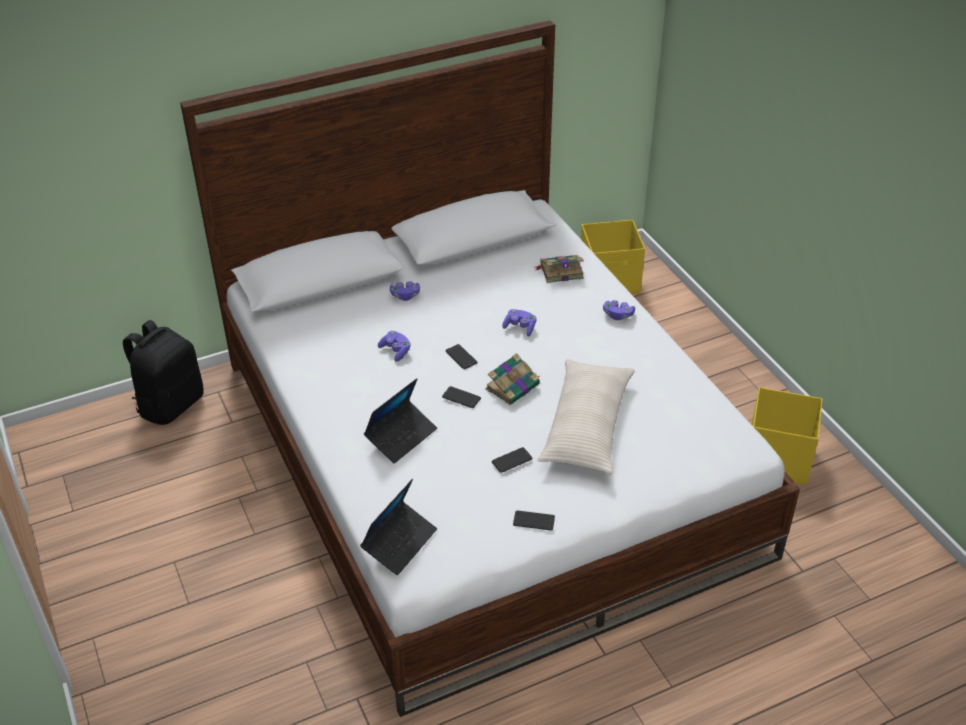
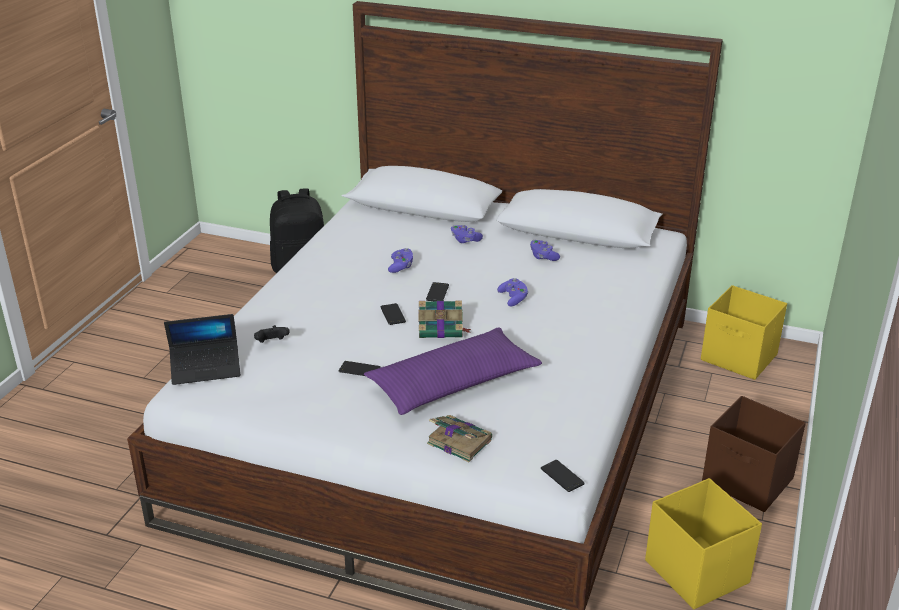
camera: 45 degrees right, 10 degrees down
(401, 436) = (315, 313): laptop -> none
(413, 484) = (272, 343): none -> black game controller
(534, 521) = (309, 414): phone -> phone (562, 476)
(560, 271) = (609, 281): book -> book (458, 441)
(587, 426) = (453, 384): beige pillow -> purple pillow
(617, 315) = (608, 331): purple game controller -> purple game controller (543, 257)
(727, 374) = (748, 482): none -> brown storage box

